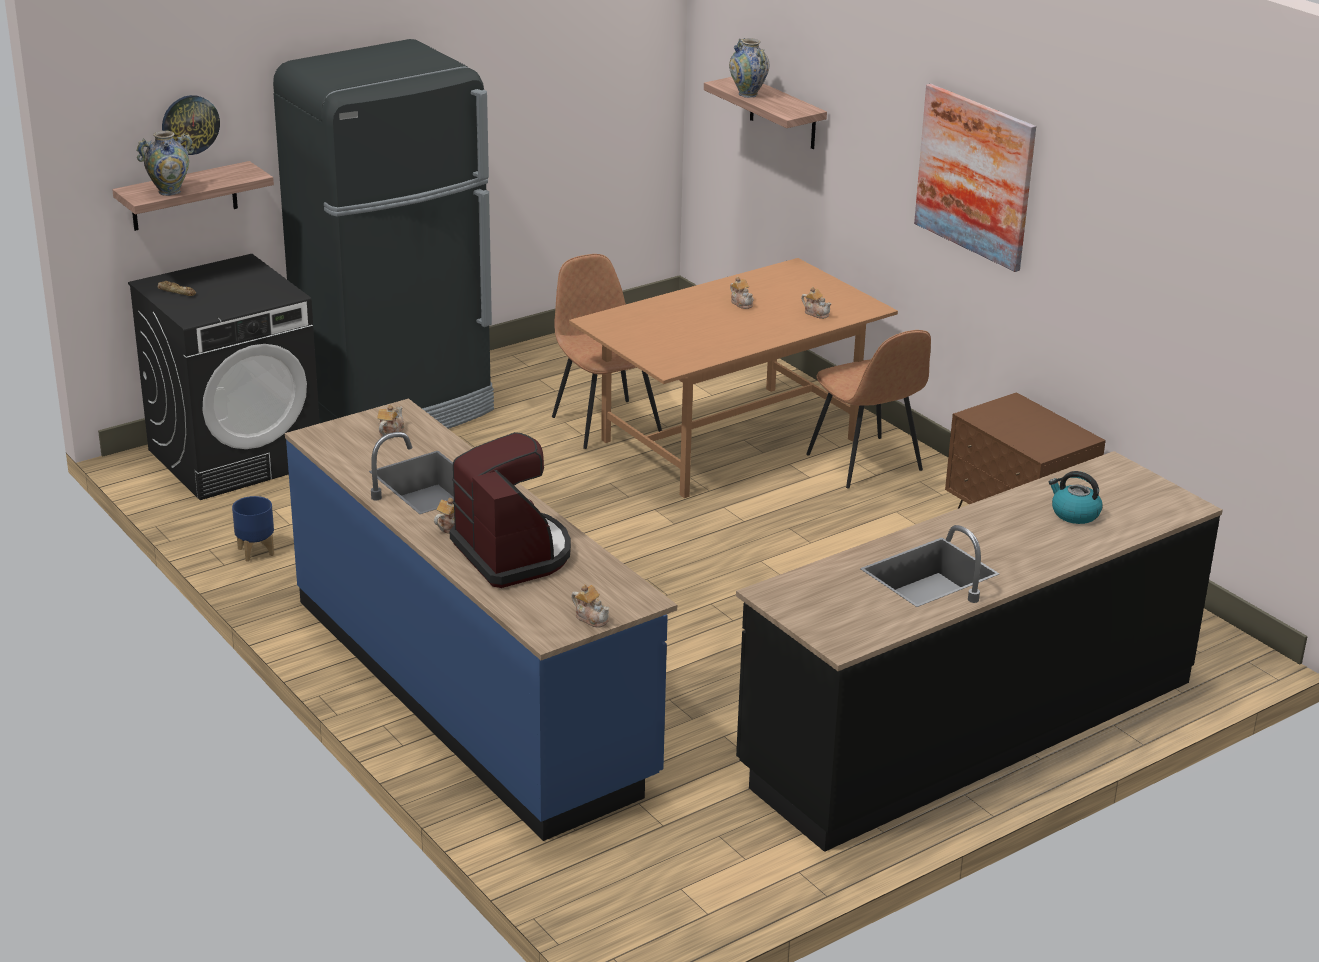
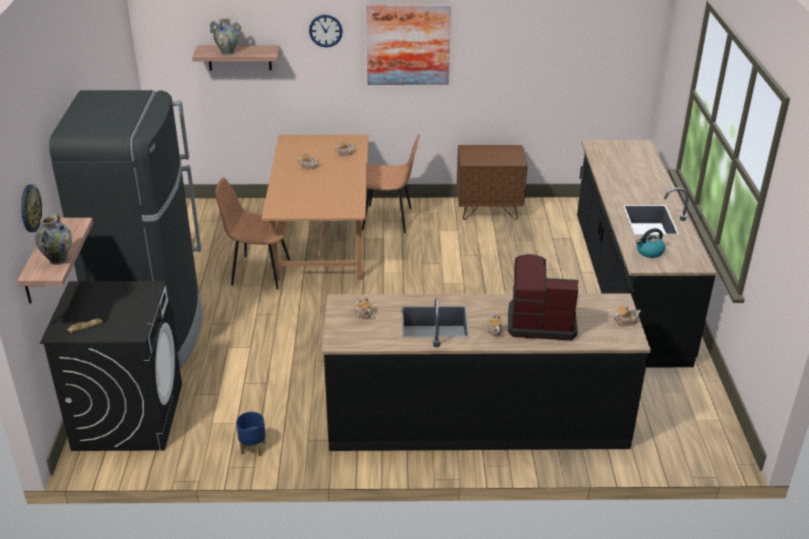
camera: 55 degrees left, 5 degrees up
(472, 689) = (476, 419): blue counter -> black counter
(880, 109) = (325, 30): none -> wall clock
(1074, 514) = (628, 169): kettle -> kettle (649, 252)

